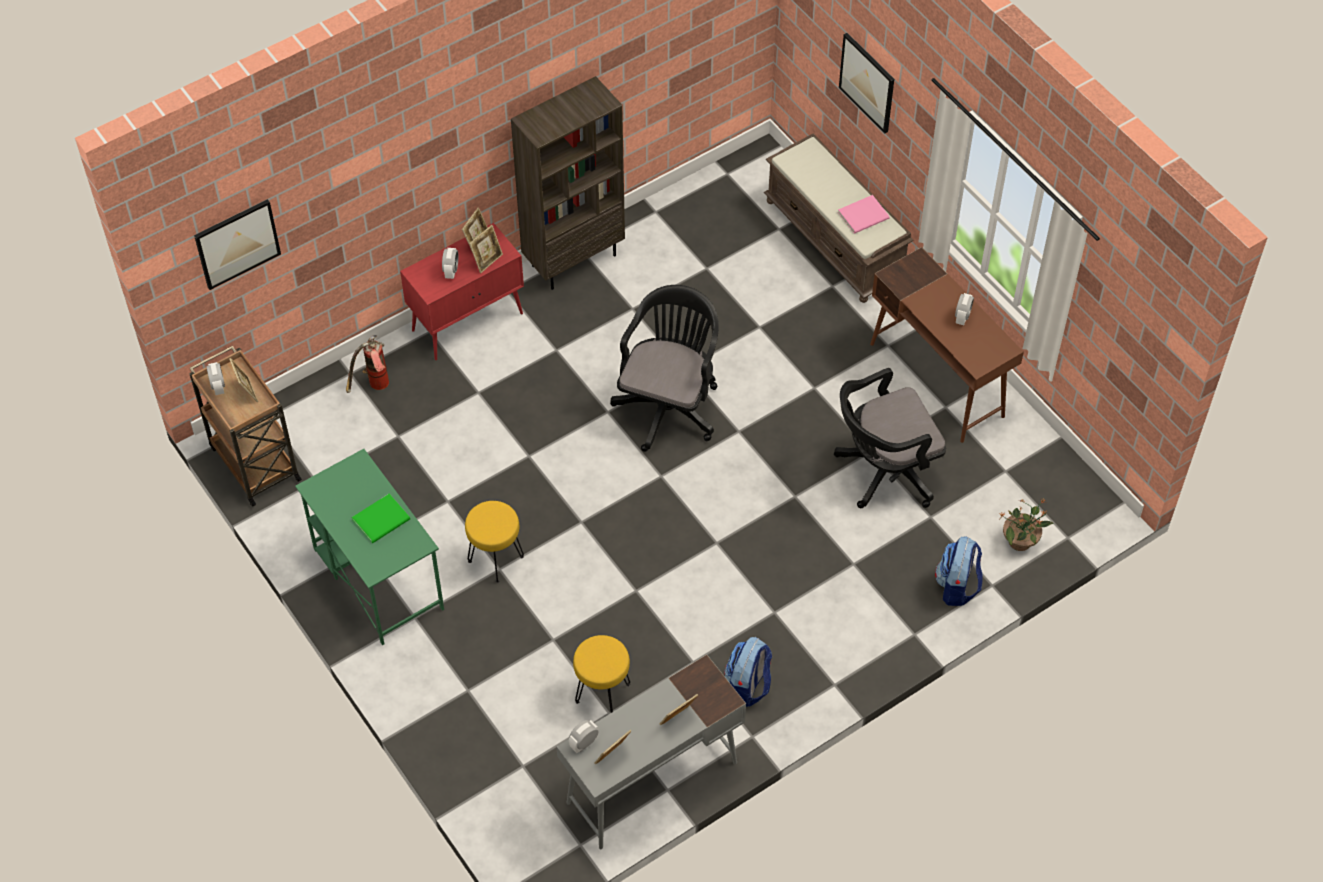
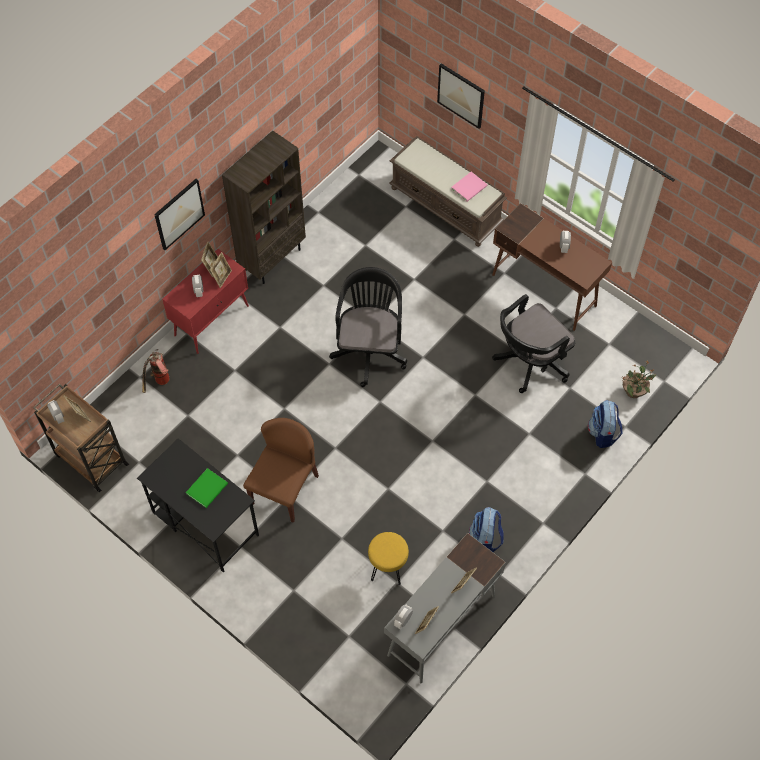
camera: 15 degrees left, 5 degrees up
(237, 243) = (51, 312): picture -> picture (179, 214)
(377, 578) = (204, 523): green desk -> black desk
(496, 559) = (284, 489): yellow stool -> brown chair

